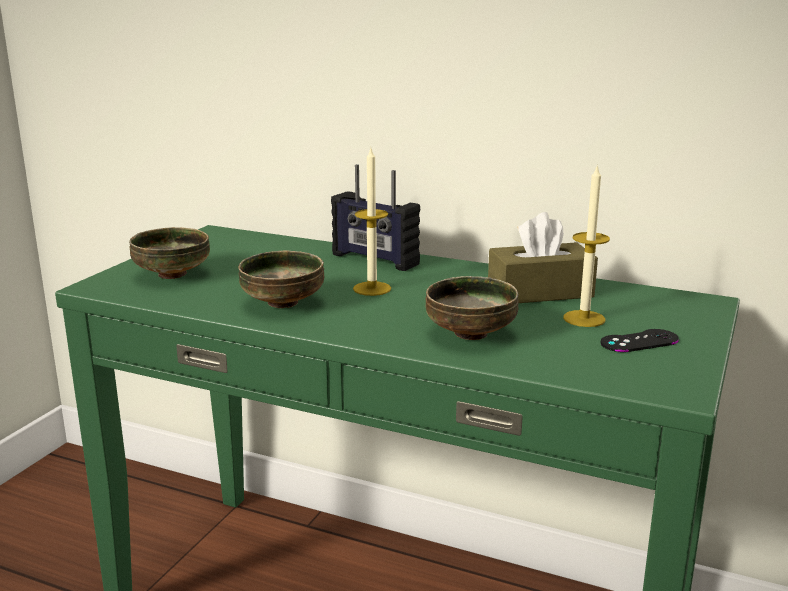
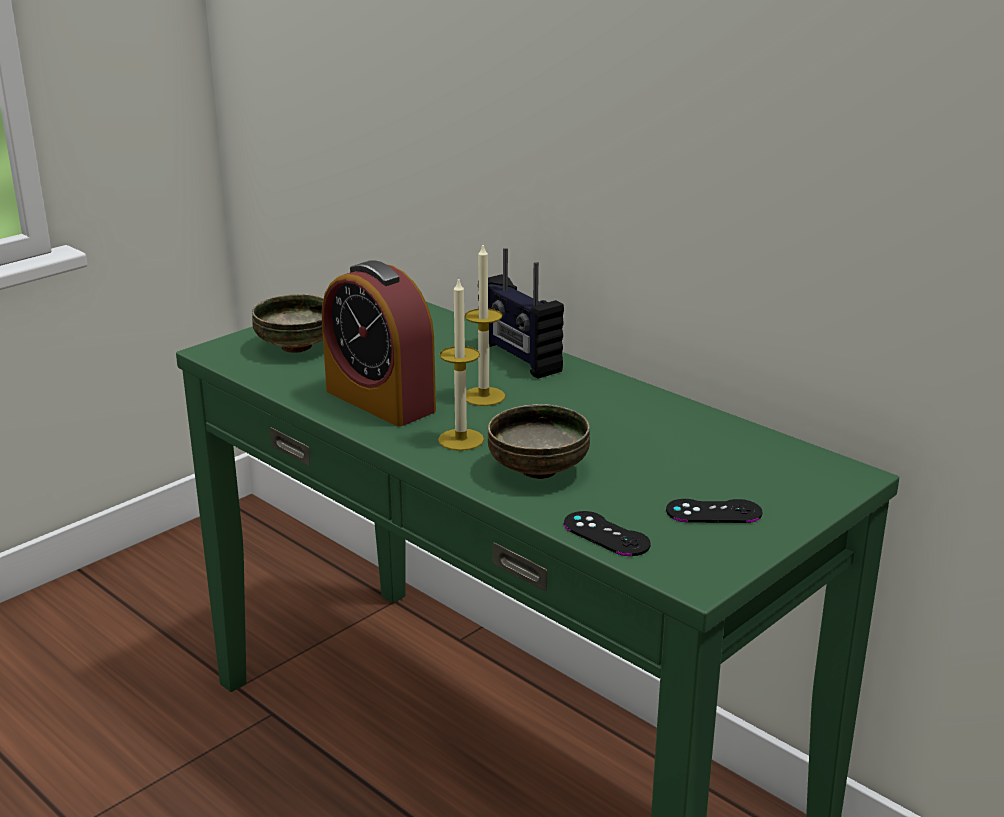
camera: 20 degrees right, 5 degrees up
(284, 303) = (380, 401): bowl -> alarm clock
(540, 292) = (664, 430): brown tissue box -> none
(574, 371) = (606, 534): none -> black game controller
(584, 318) = (680, 473): candle -> candle (461, 440)

